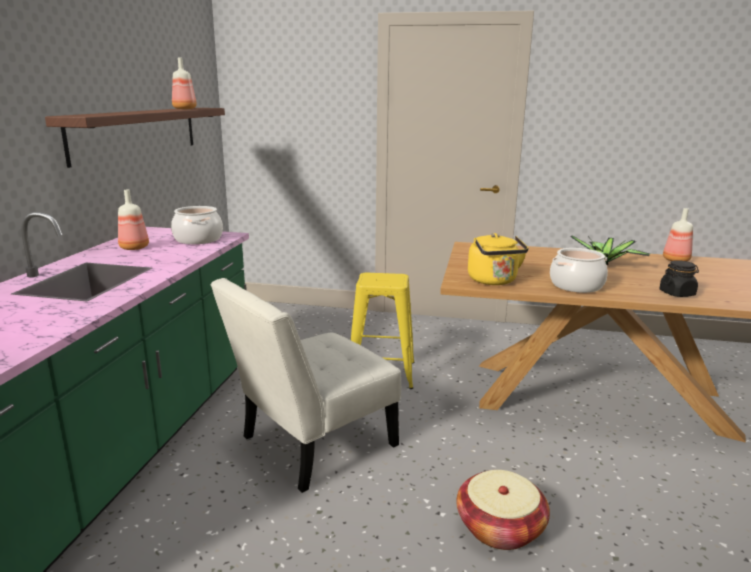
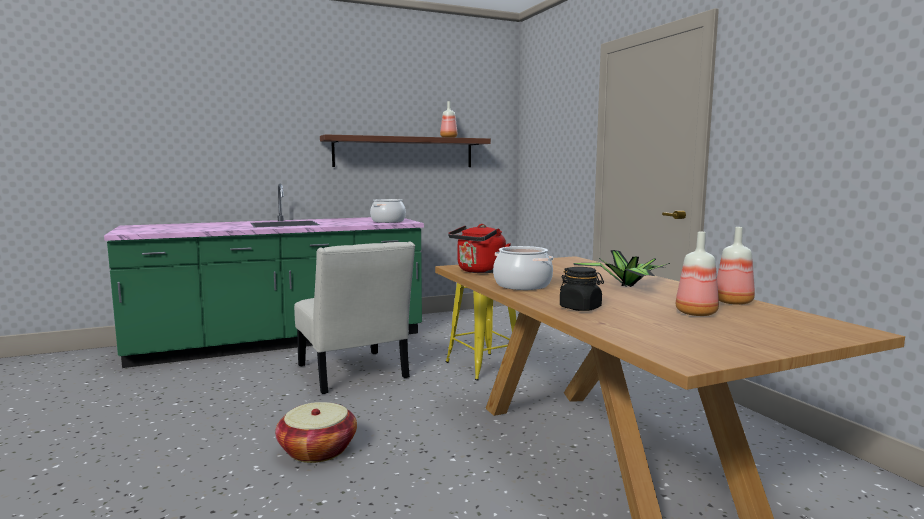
camera: 55 degrees right, 10 degrees down
(135, 248) = (351, 220): bottle -> bottle (697, 313)
(311, 445) = (354, 374): white chair -> white chair turned 135 degrees counterclockwise
(494, 281) = (479, 271): yellow kettle -> red kettle

